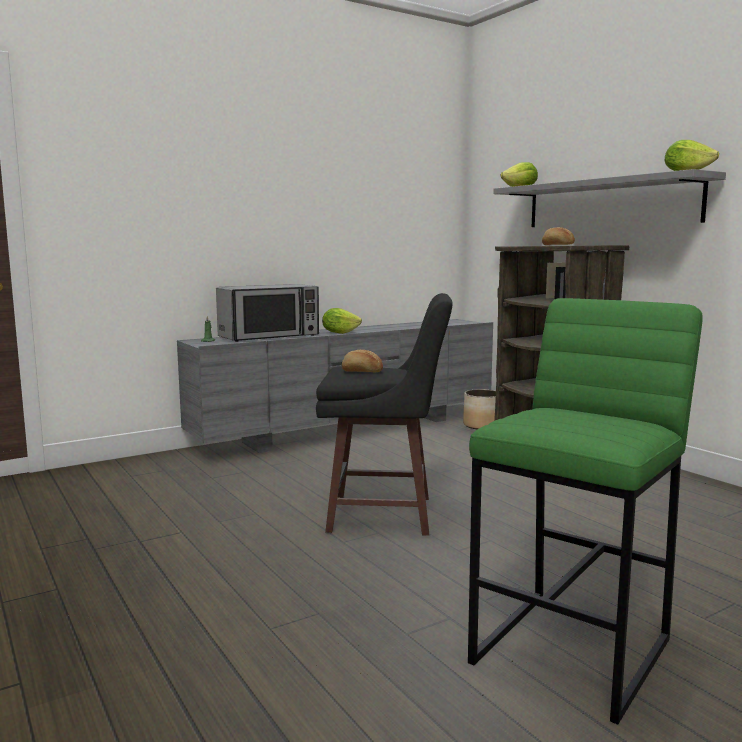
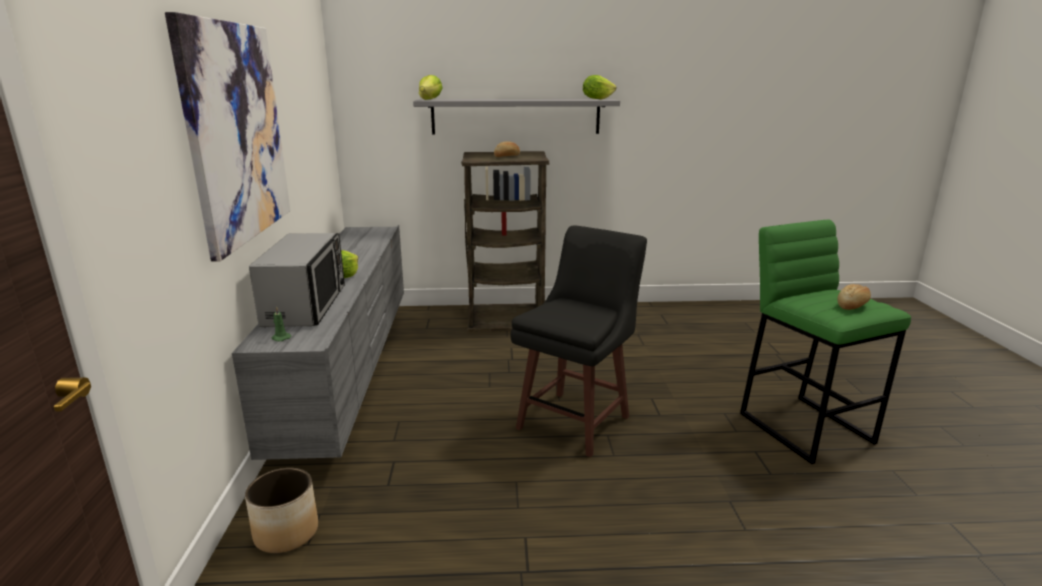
camera: 60 degrees left, 10 degrees up
(241, 194) = (236, 133): none -> picture
(361, 372) = (571, 313): bread -> bread (852, 305)
(482, 425) = (424, 320): planter -> planter (286, 532)

